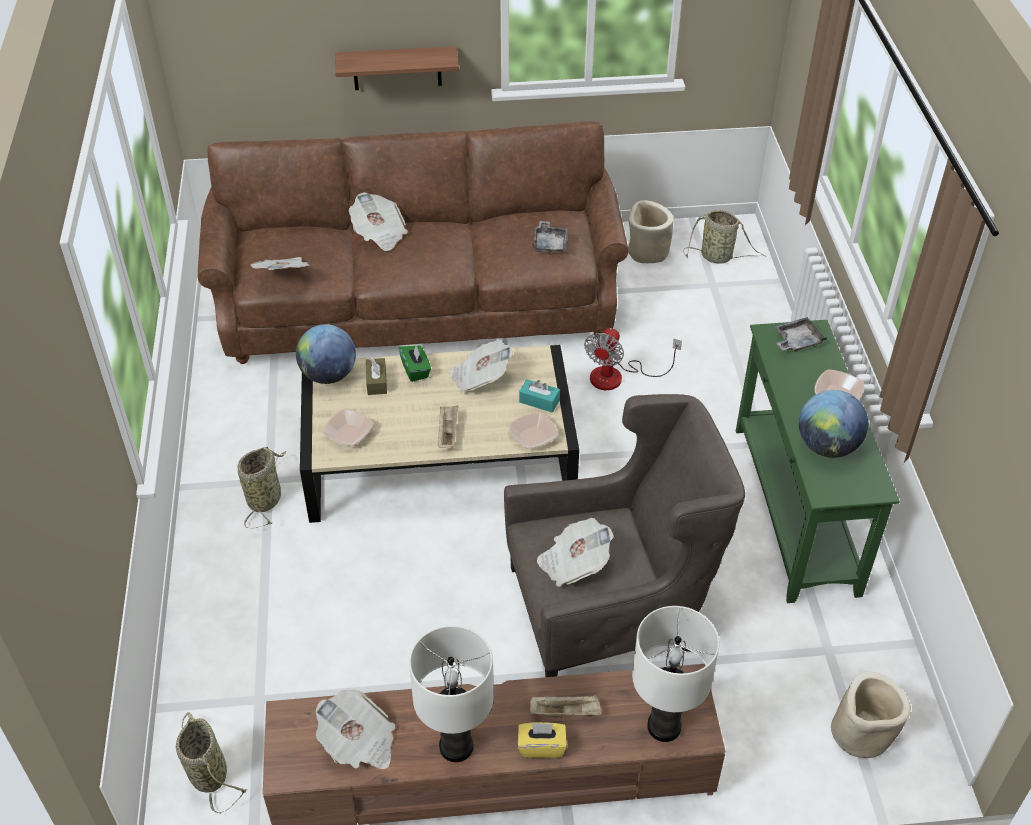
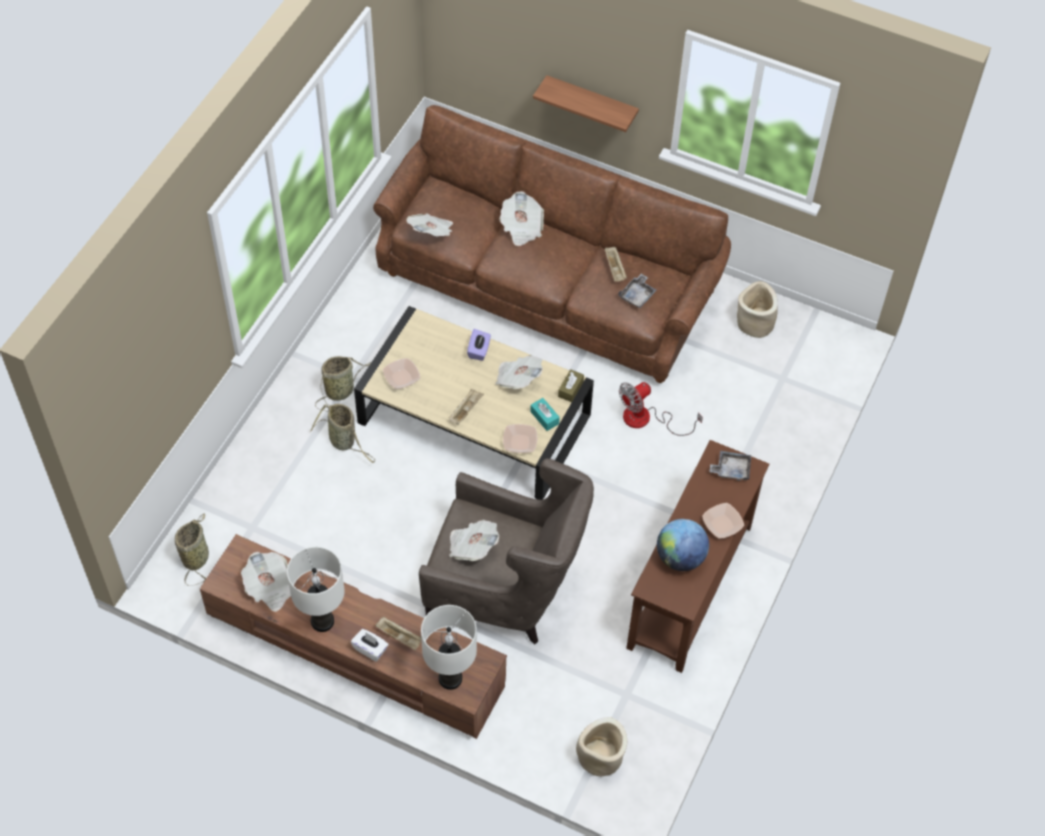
camera: 30 degrees right, 10 degrees up
(328, 375) = (419, 325): globe -> none
(376, 382) = (447, 346): brown tissue box -> brown tissue box (570, 389)
(415, 370) = (479, 350): green tissue box -> purple tissue box
(507, 231) = (615, 269): none -> beige tray
(541, 747) = (370, 649): yellow tissue box -> white tissue box
(718, 257) = (808, 356): basket -> basket (344, 442)
(796, 510) = (690, 588): green console table -> brown console table

